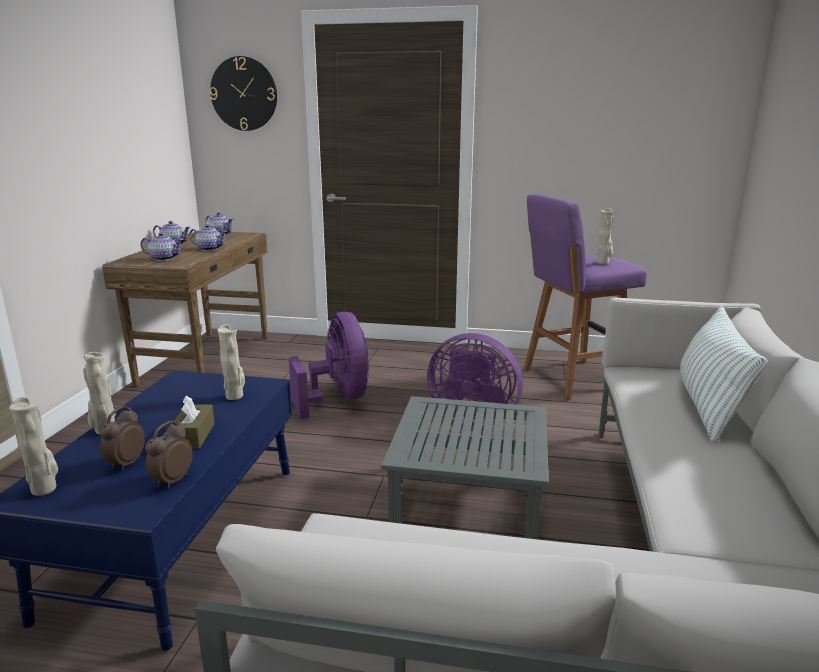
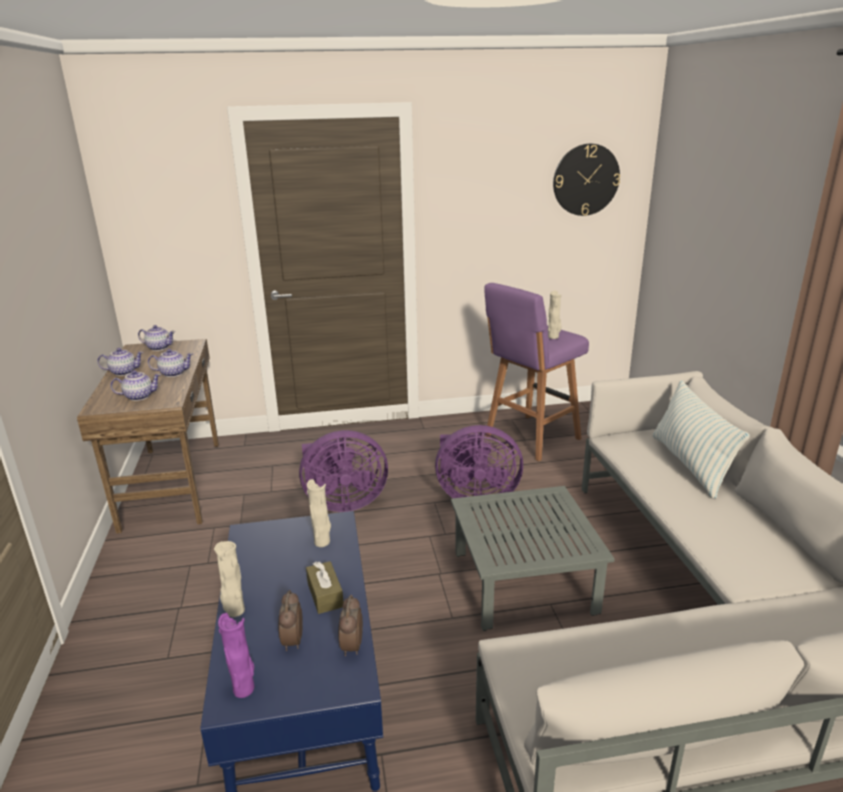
camera: 20 degrees left, 5 degrees up
(45, 489) = (244, 689): beige vase -> purple vase
(244, 94) = (166, 195): wall clock -> wall clock (586, 180)
(338, 399) = (342, 502): purple fan -> purple fan turned 120 degrees clockwise

